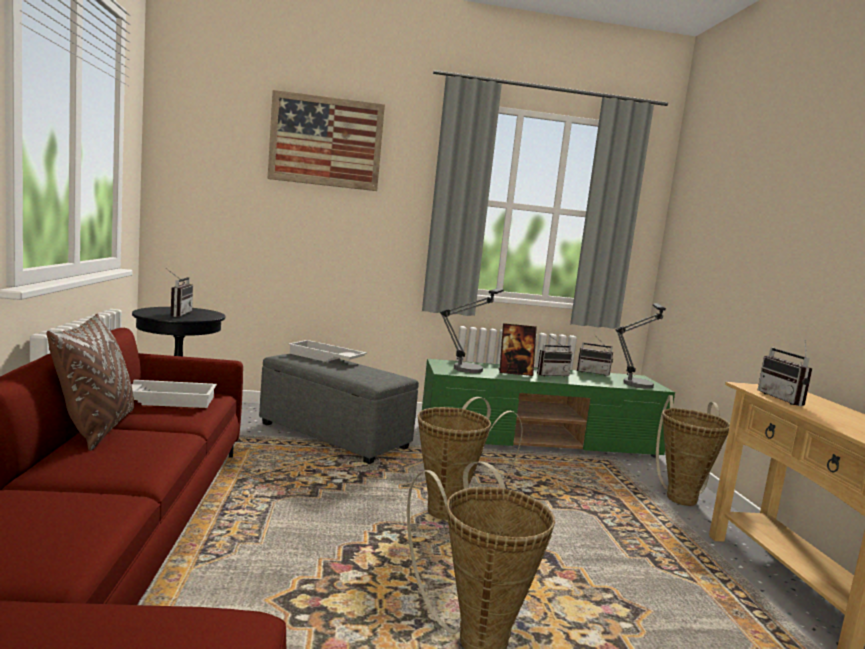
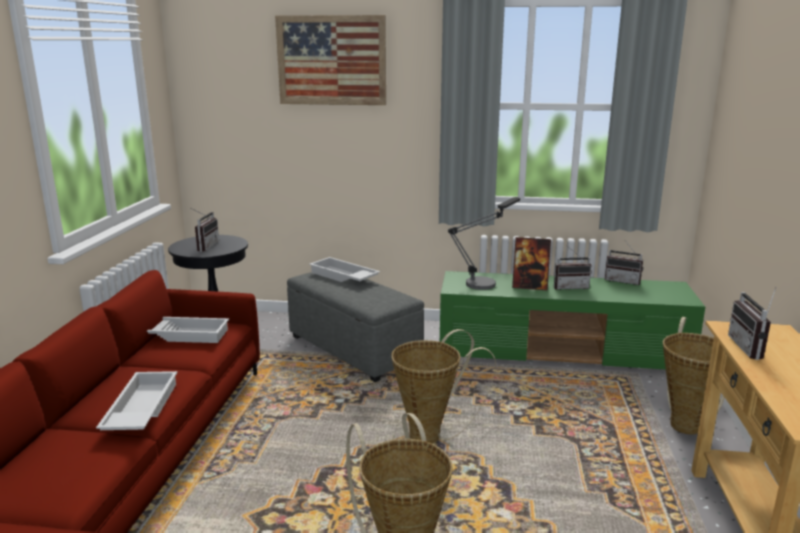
camera: 15 degrees right, 10 degrees up
(97, 429) = (126, 369): brown pillow -> none
(133, 467) = (140, 409): none -> white tray
(638, 382) = (669, 294): table lamp -> none

